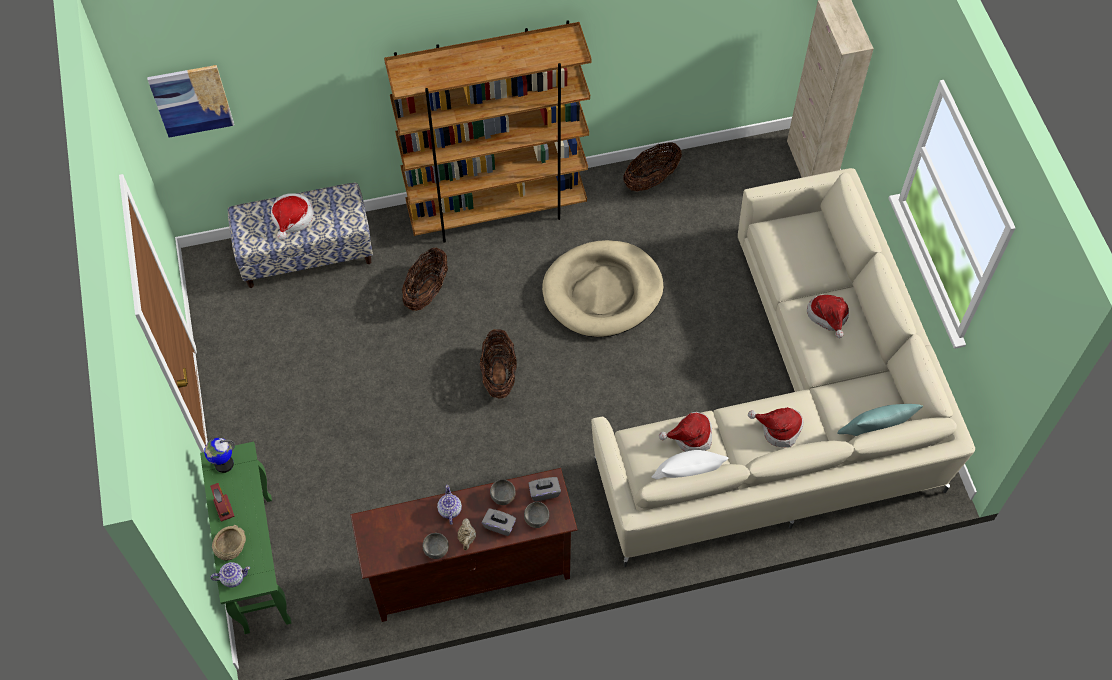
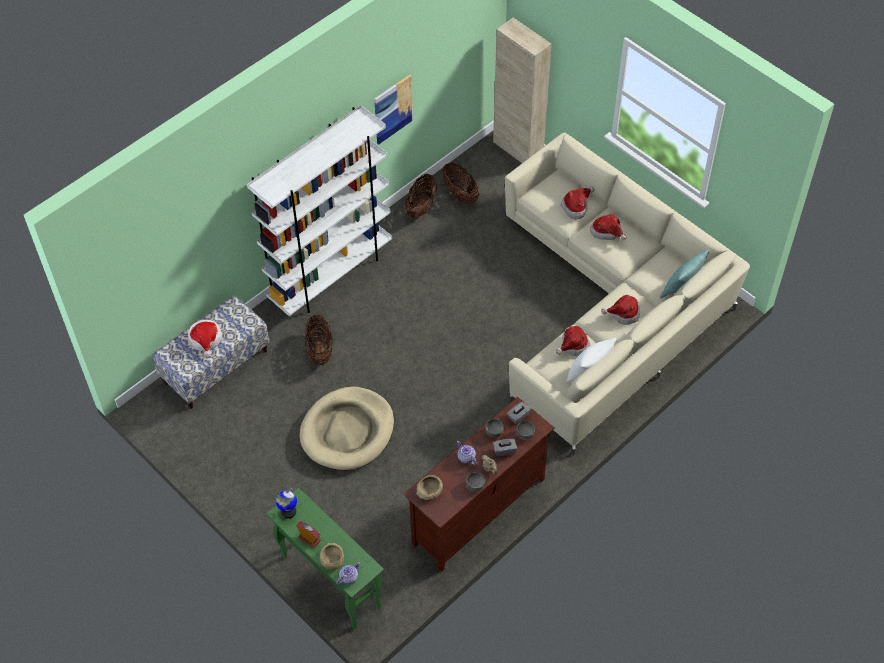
camera: 30 degrees left, 5 degrees down
(191, 100) = (124, 274): picture -> picture (393, 109)
(381, 527) = (430, 491): none -> beige bowl
(497, 211) = (331, 275): brown bookcase -> white bookcase
(499, 375) = (408, 379): basket -> basket (460, 194)
(602, 291) = (439, 293): beige dog bed -> beige dog bed (347, 431)
(812, 268) = (576, 207): none -> hat

